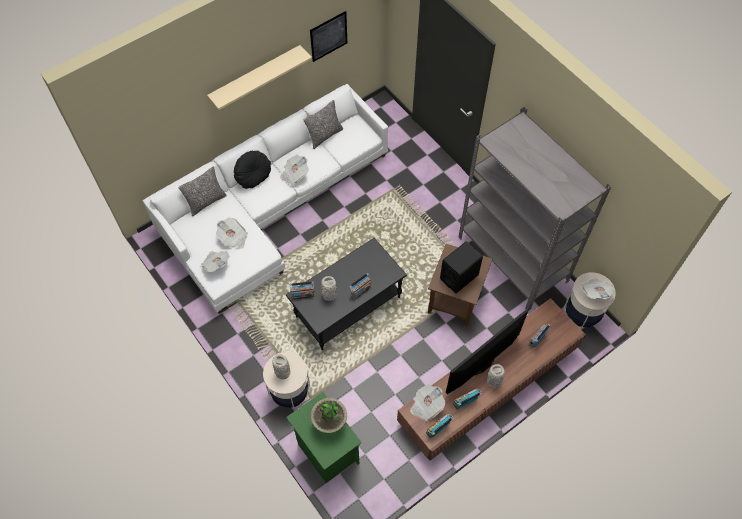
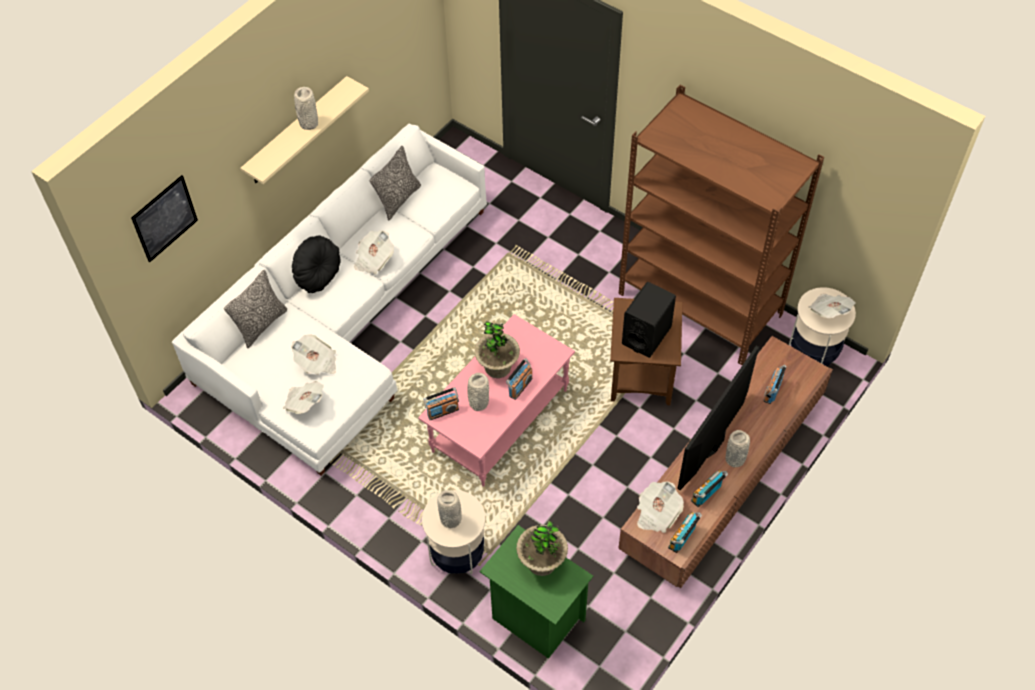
camera: 15 degrees left, 5 degrees down
(262, 74) = (308, 124): none -> grey vase
(328, 36) = (379, 58): picture -> picture (164, 218)
(348, 306) = (499, 419): black coffee table -> pink coffee table
(350, 273) = (497, 367): none -> potted plant
(512, 259) = (700, 304): grey bookcase -> brown bookcase

